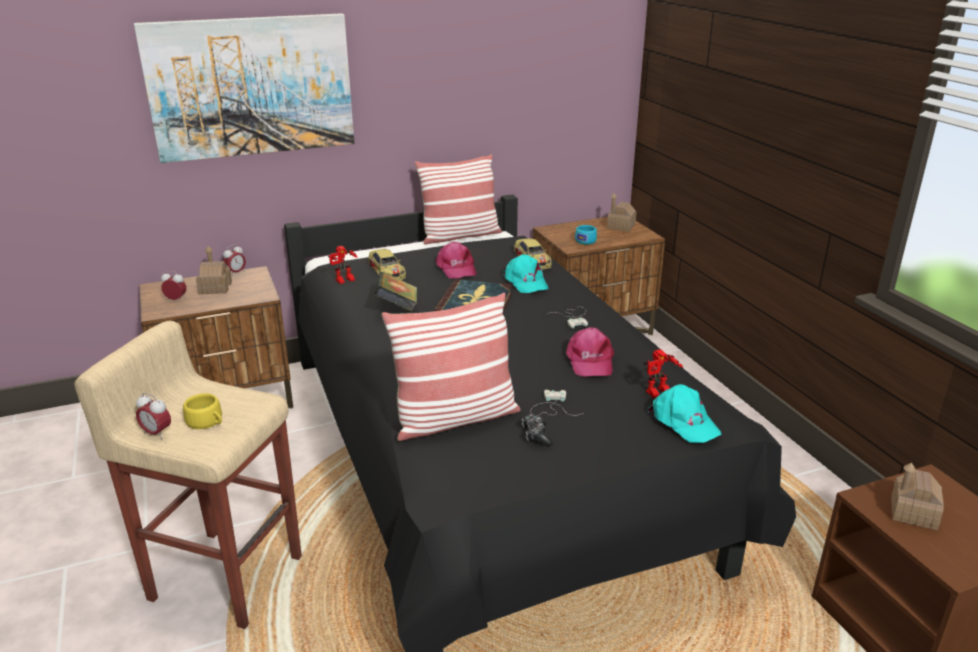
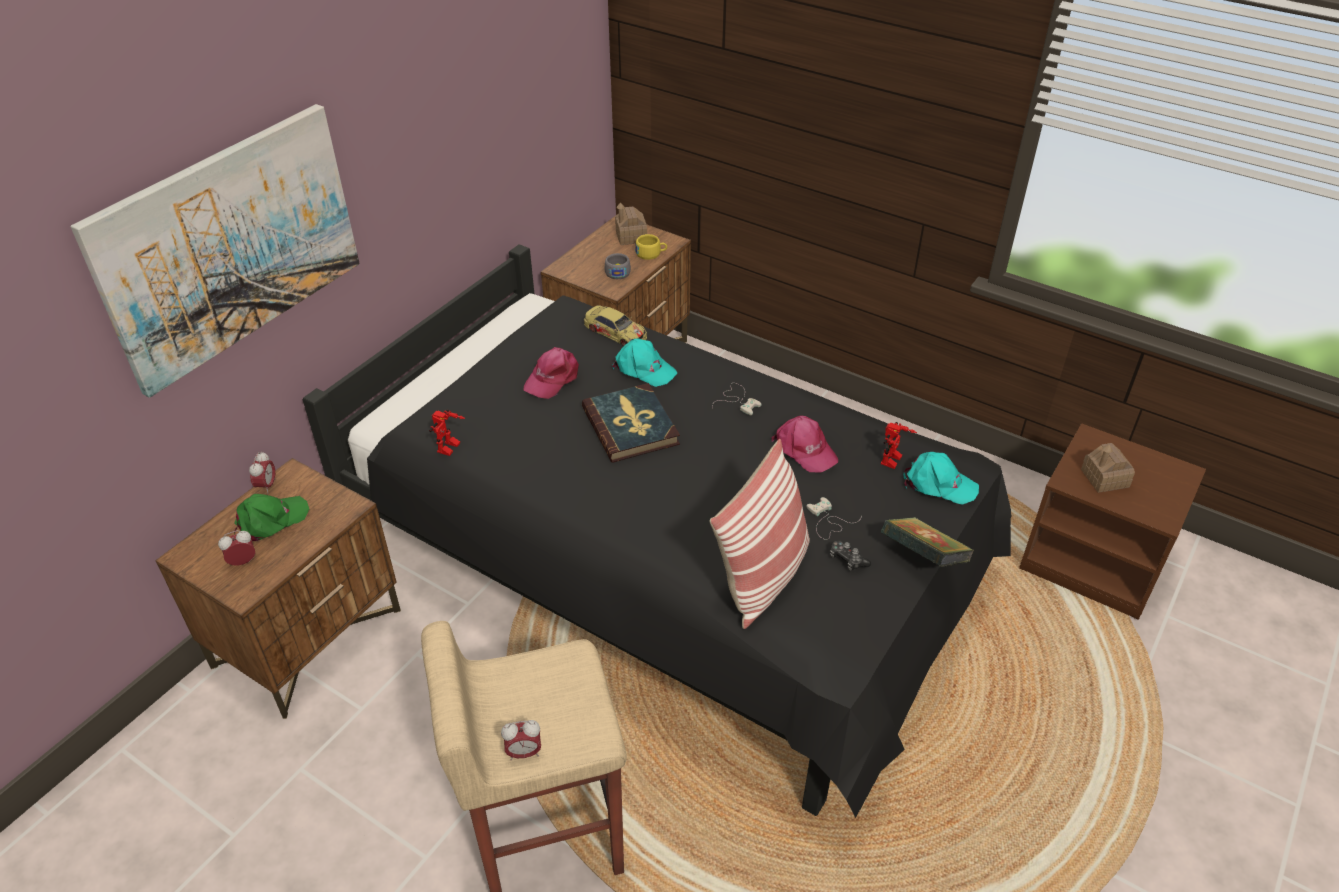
camera: 35 degrees left, 15 degrees up
(207, 422) = (555, 711): yellow cup -> yellow cup (651, 254)
(215, 288) = (270, 521): toy house -> green cap
(387, 271) = (480, 413): toy car -> none
(397, 308) = (556, 464): book -> book (922, 558)
(456, 268) = (553, 378): pink cap -> pink cap turned 90 degrees clockwise
(460, 235) = (494, 322): pillow -> none
(586, 240) = (617, 271): turquoise cup -> grey cup

